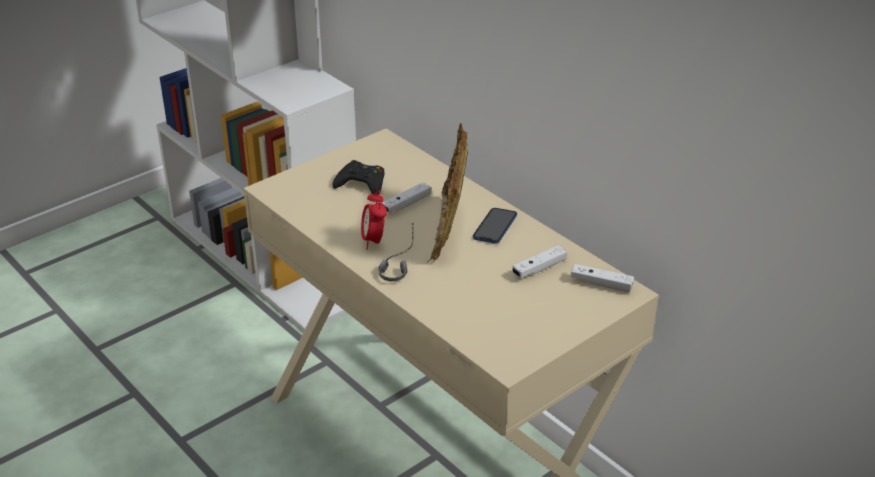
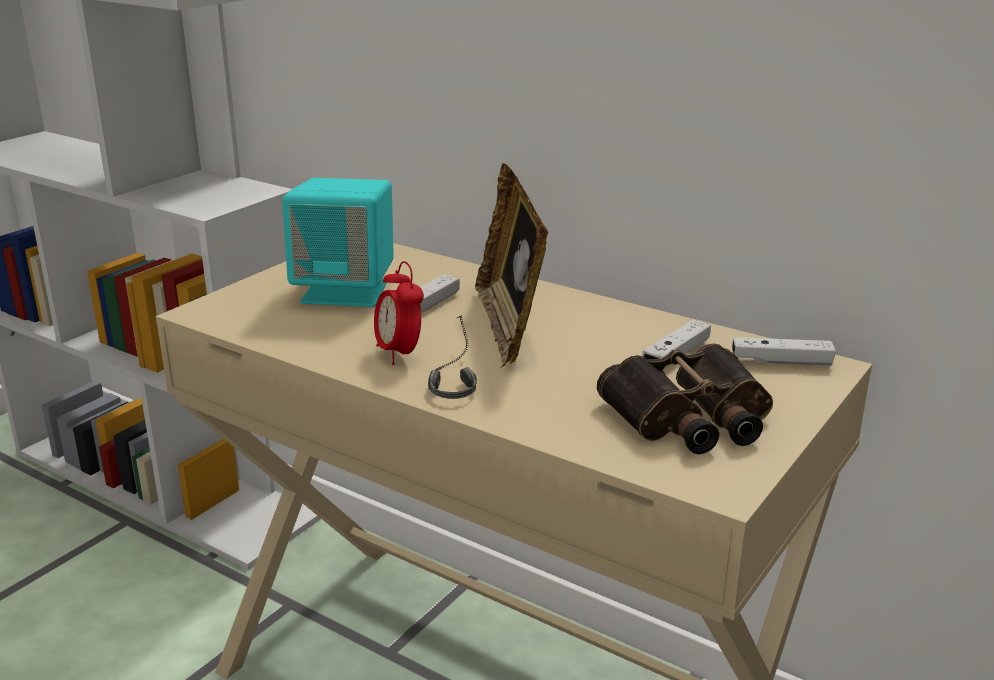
camera: 15 degrees left, 10 degrees down
(361, 184) = (346, 291): black game controller -> turquoise speaker
(495, 227) = (576, 316): phone -> none
(519, 316) = (690, 418): none -> binoculars

